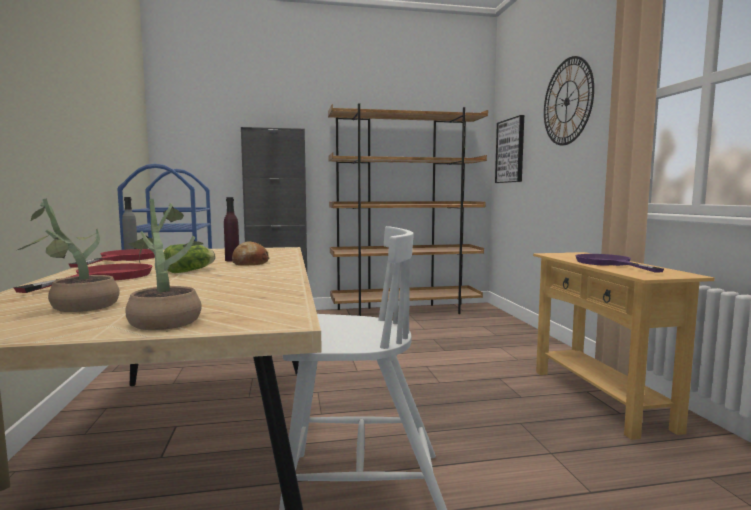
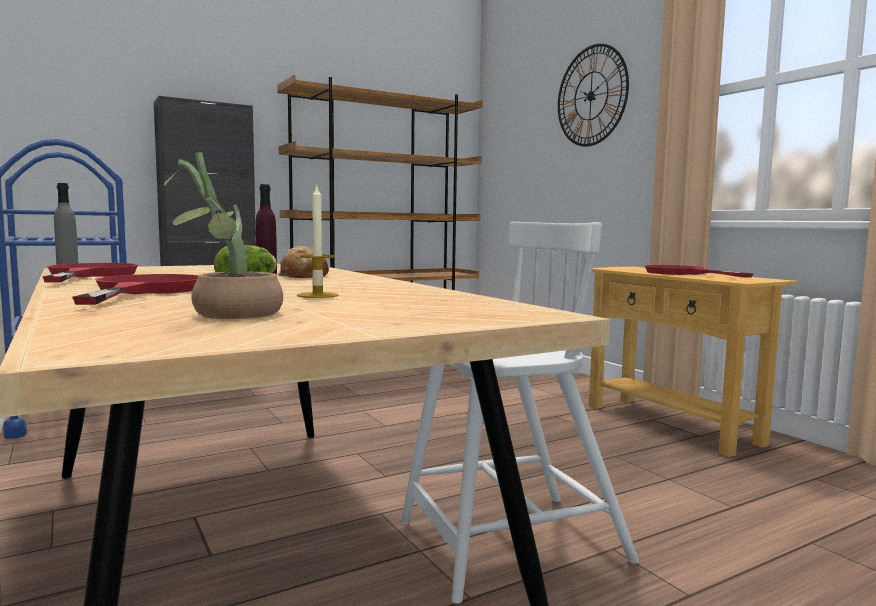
camera: 20 degrees left, 0 degrees up
(164, 320) = (402, 319): potted plant -> none
(192, 287) = (317, 295): none -> candle
(510, 151) = (507, 152): picture -> none
(609, 263) = (683, 273): purple frying pan -> red frying pan

